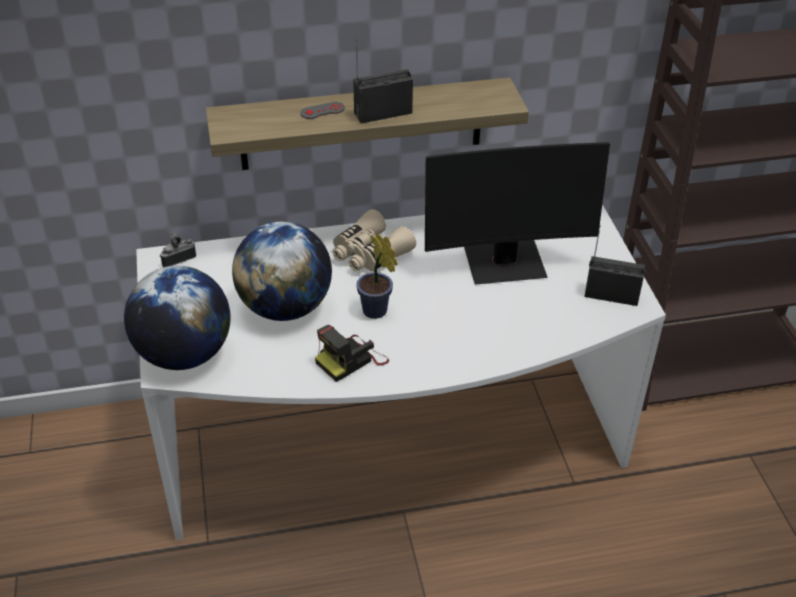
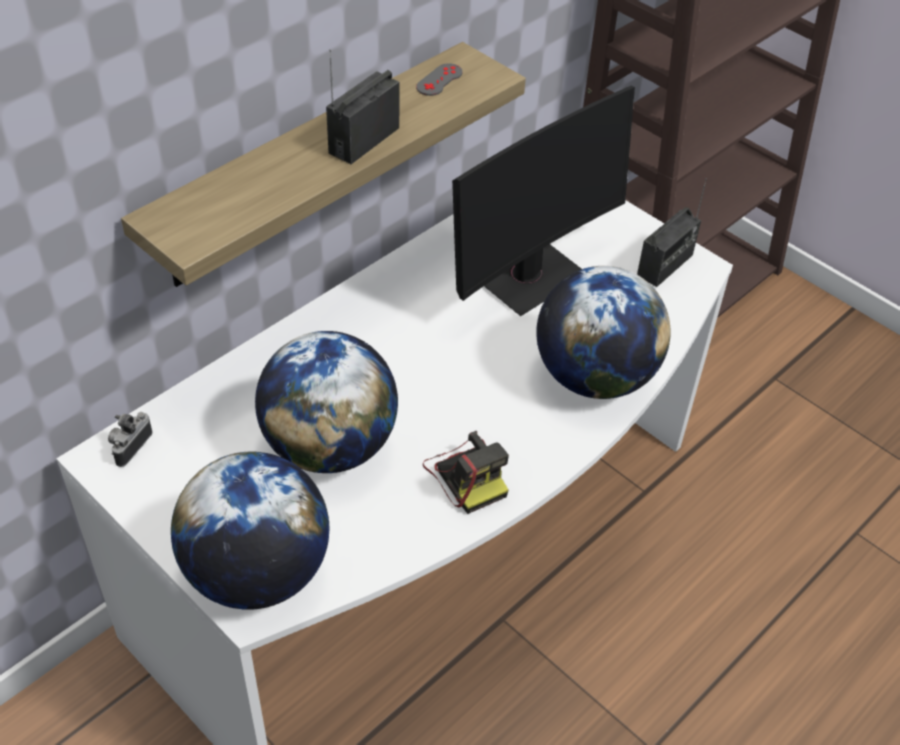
camera: 35 degrees left, 5 degrees up
(322, 111) = (285, 165): grey game controller -> grey game controller (439, 80)
(351, 359) = (467, 475): camera -> camera turned 45 degrees counterclockwise
(369, 254) = (369, 331): beige binoculars -> none
(377, 312) = (443, 401): potted plant -> none
(490, 341) = (594, 377): none -> globe
(611, 295) = (665, 265): radio -> radio turned 150 degrees clockwise

